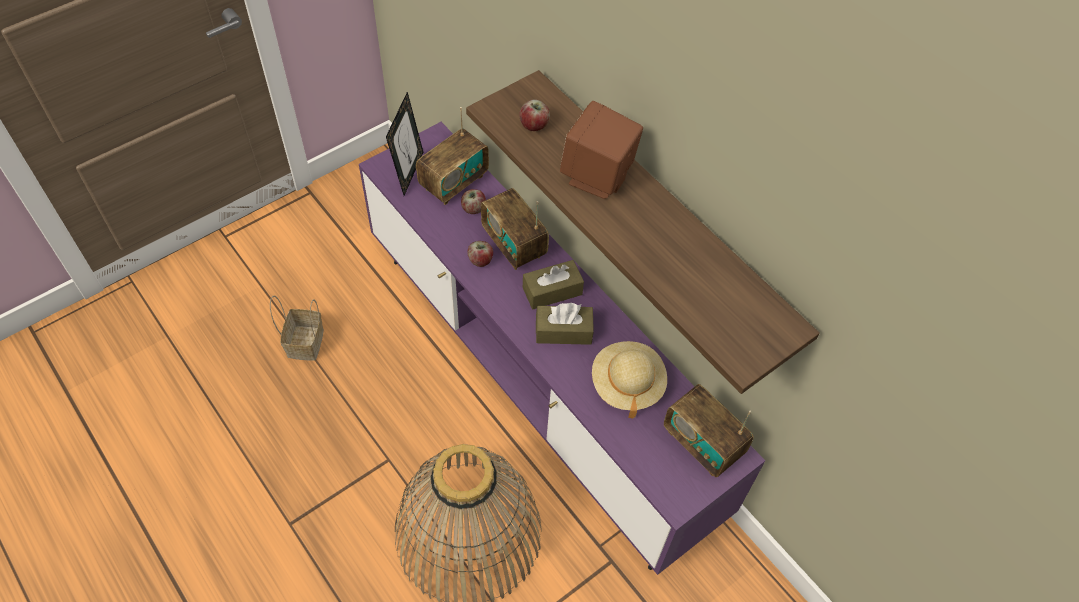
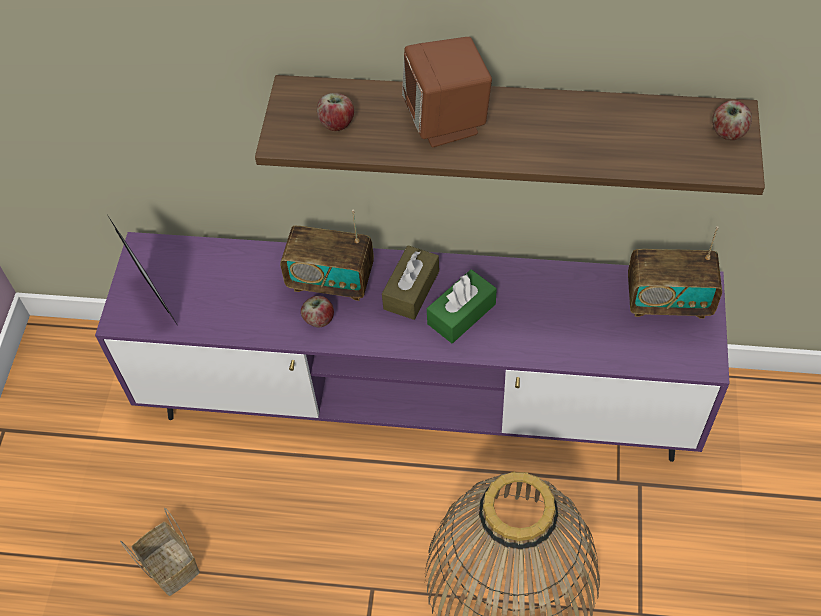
camera: 40 degrees left, 0 degrees up
(453, 182) = (209, 274): radio -> none
(473, 209) = (256, 281): apple -> apple (728, 133)
(563, 331) = (461, 314): brown tissue box -> green tissue box
(627, 384) = (561, 309): beige hat -> none

